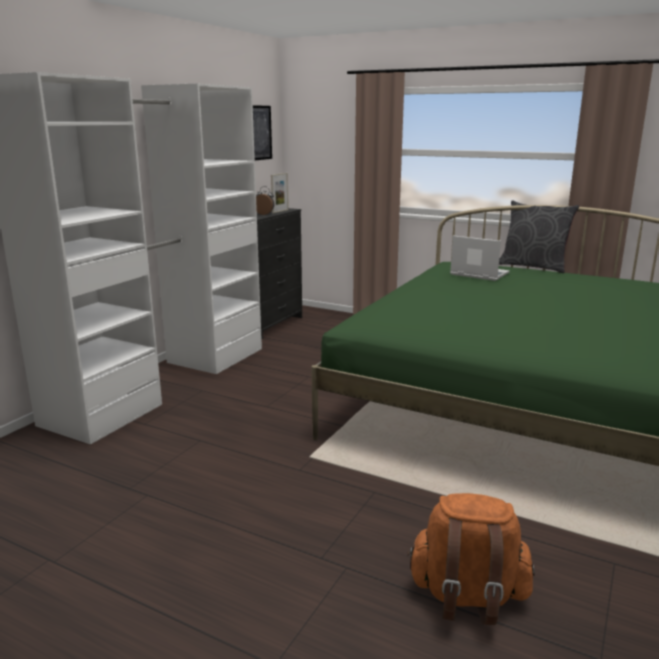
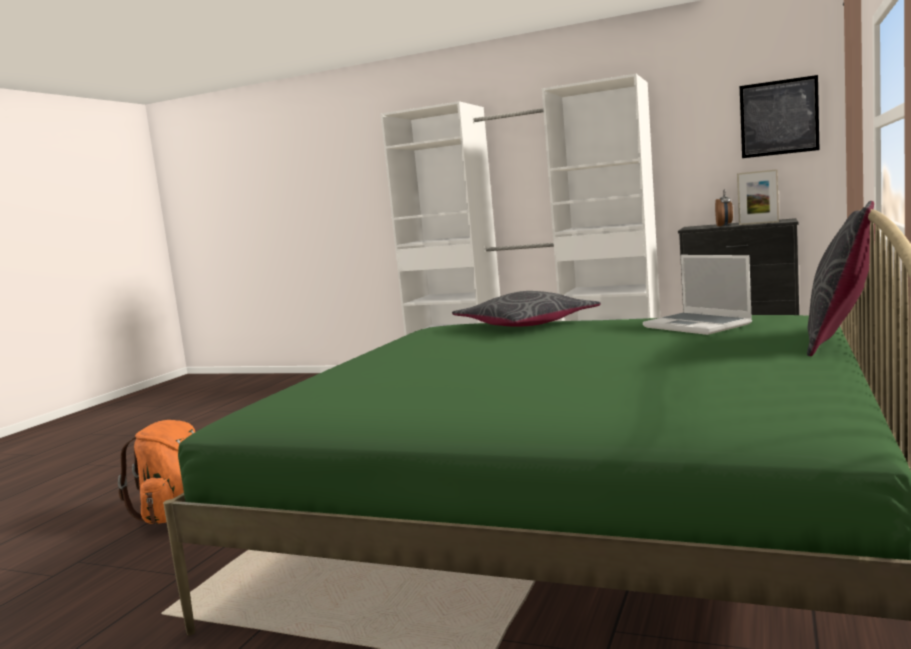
camera: 85 degrees right, 10 degrees down
(416, 299) = (526, 325): none -> grey pillow
(478, 274) = (698, 325): laptop -> laptop turned 120 degrees clockwise

